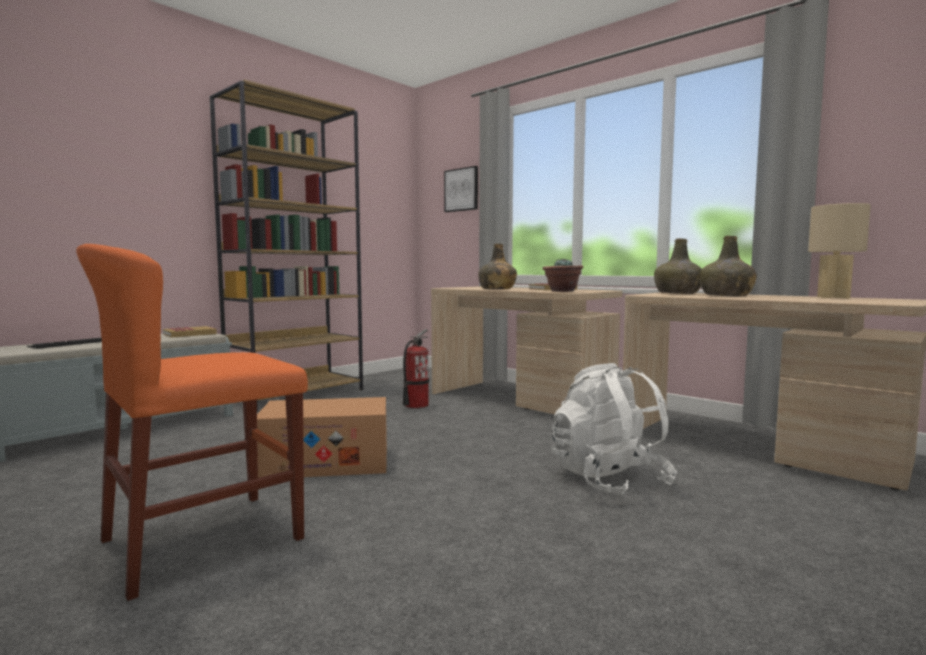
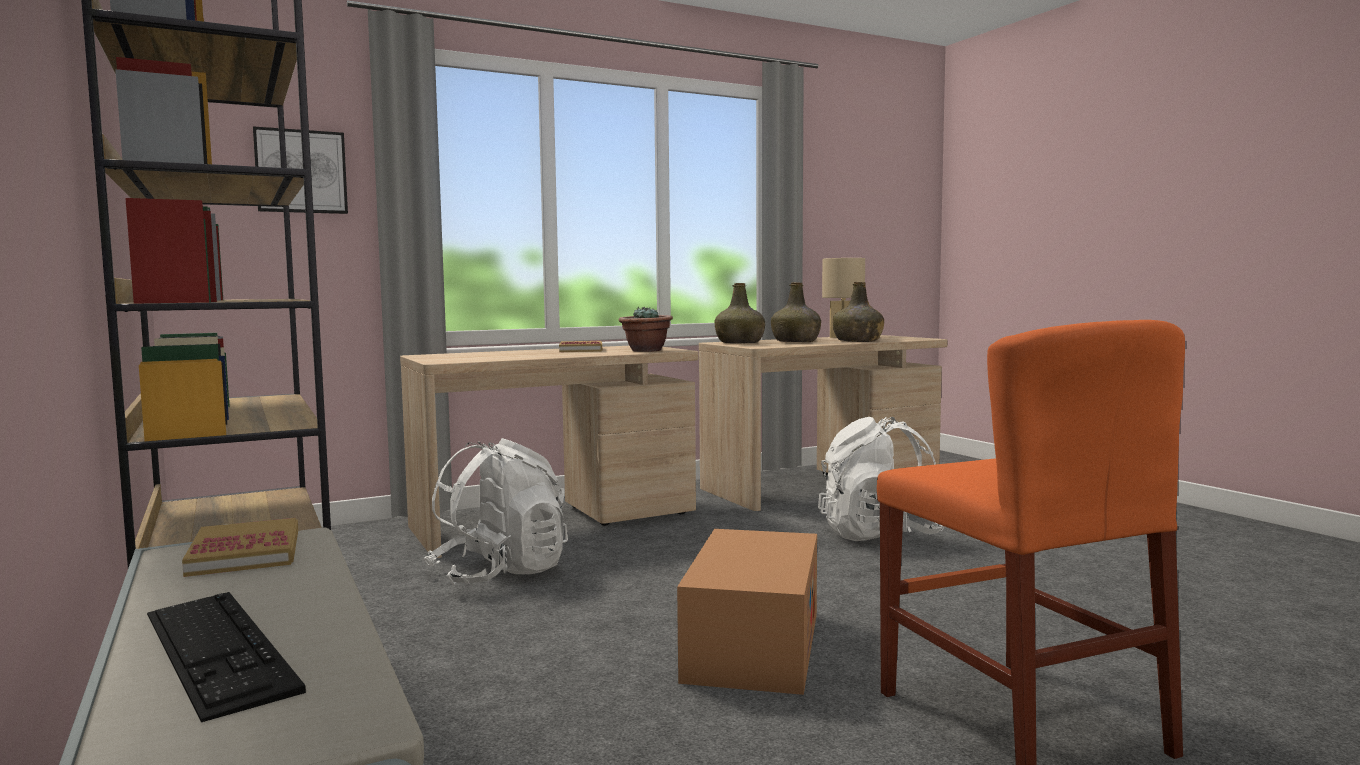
camera: 70 degrees left, 0 degrees up
(416, 405) = (499, 573): fire extinguisher -> white backpack
(497, 289) = (540, 356): green bottle -> green bottle (858, 341)

